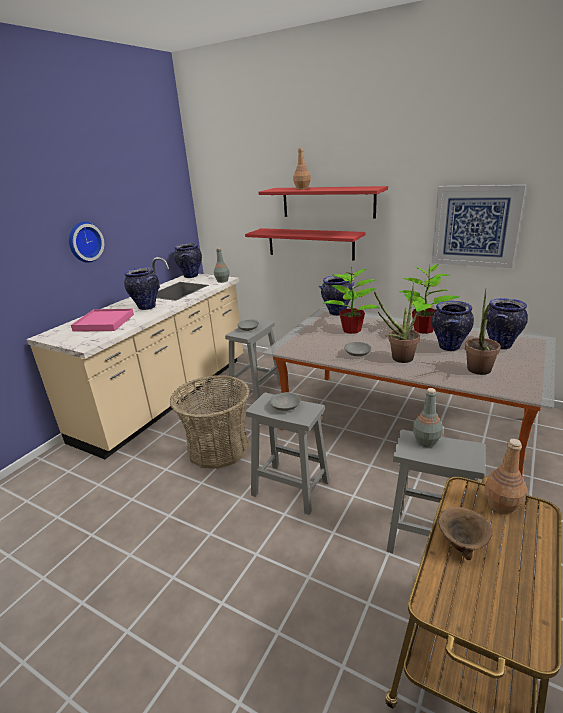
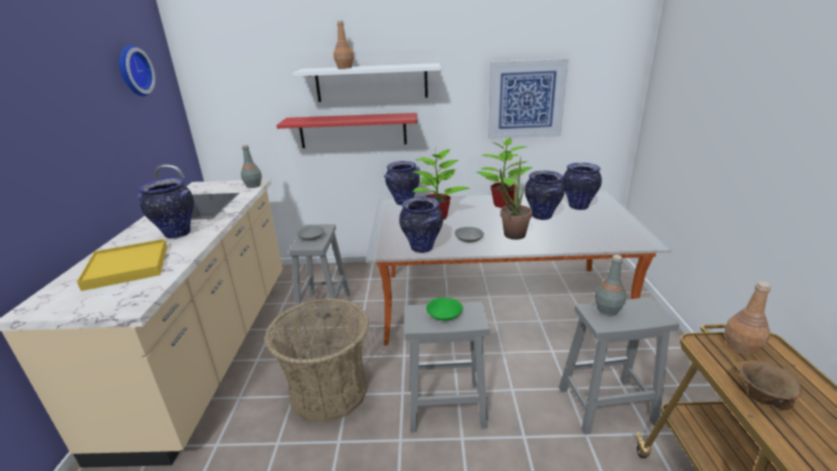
camera: 30 degrees left, 0 degrees up
(84, 242) = (56, 152): wall clock -> wall clock (133, 71)
(104, 322) = (128, 267): pink tray -> yellow tray
(191, 276) = (201, 186): vase -> vase (422, 248)
(285, 406) = (444, 314): grey bowl -> green bowl
(327, 202) = (371, 83): red shelf -> white shelf
(478, 372) = (588, 233): potted plant -> none

